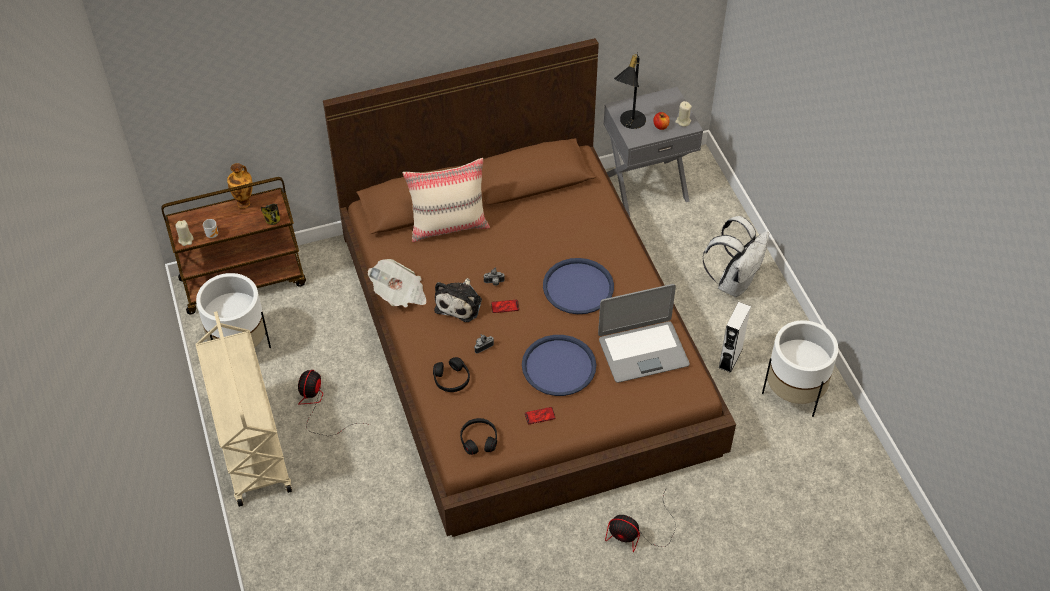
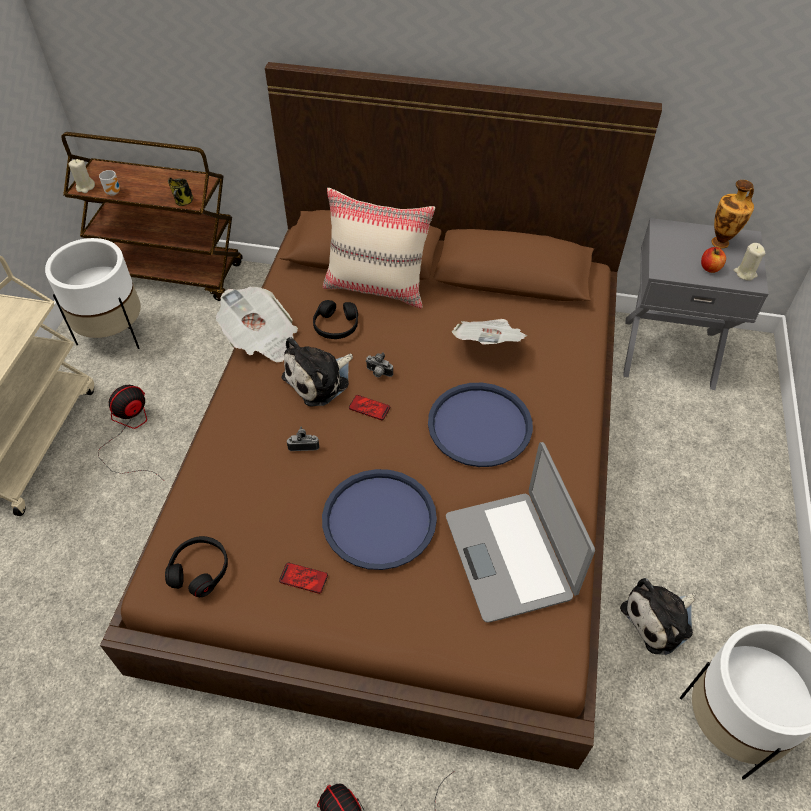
camera: 30 degrees right, 0 degrees up
(244, 203) = (173, 175): vase -> vase (721, 242)
(451, 379) = (233, 469): black headphones -> black headphones (336, 326)
(549, 234) = (488, 345): none -> newspaper
(629, 122) = (669, 248): black table lamp -> none
(643, 351) = (510, 556): laptop -> laptop turned 60 degrees clockwise
(730, 358) = (660, 619): white speaker -> plush toy
(734, 282) = (722, 516): white backpack -> none

